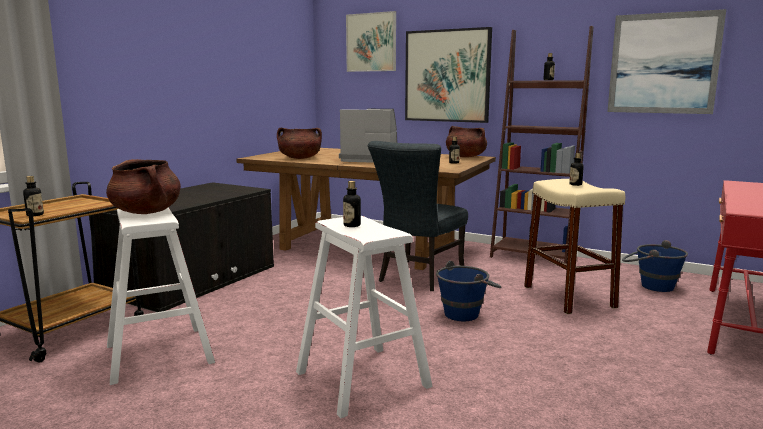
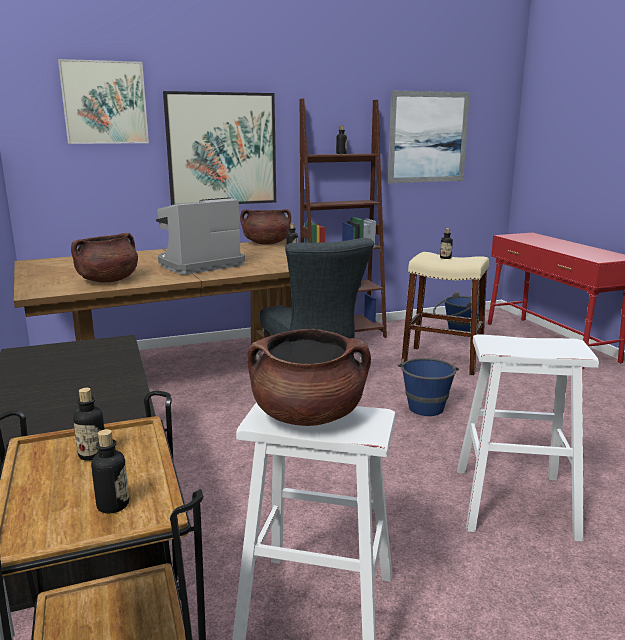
camera: 50 degrees left, 5 degrees up
(352, 225) = (521, 347): bottle -> bottle (92, 454)

